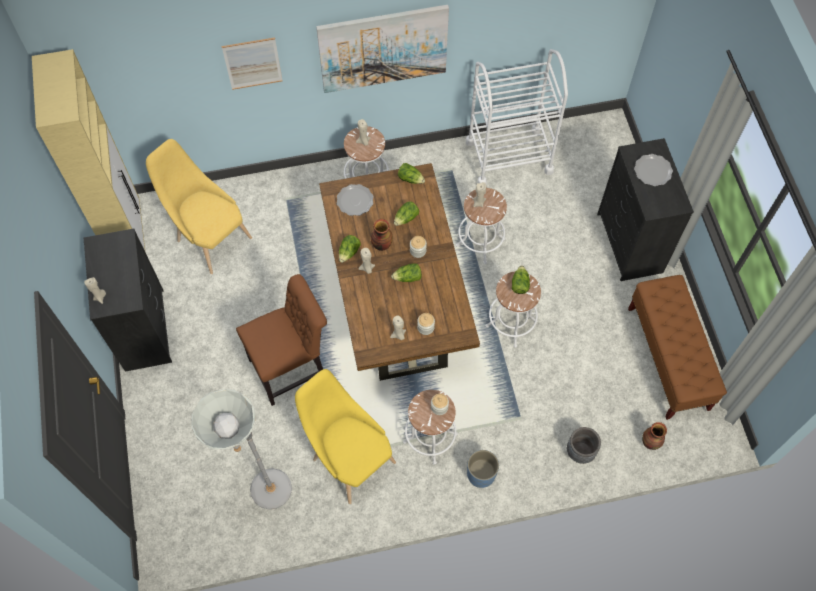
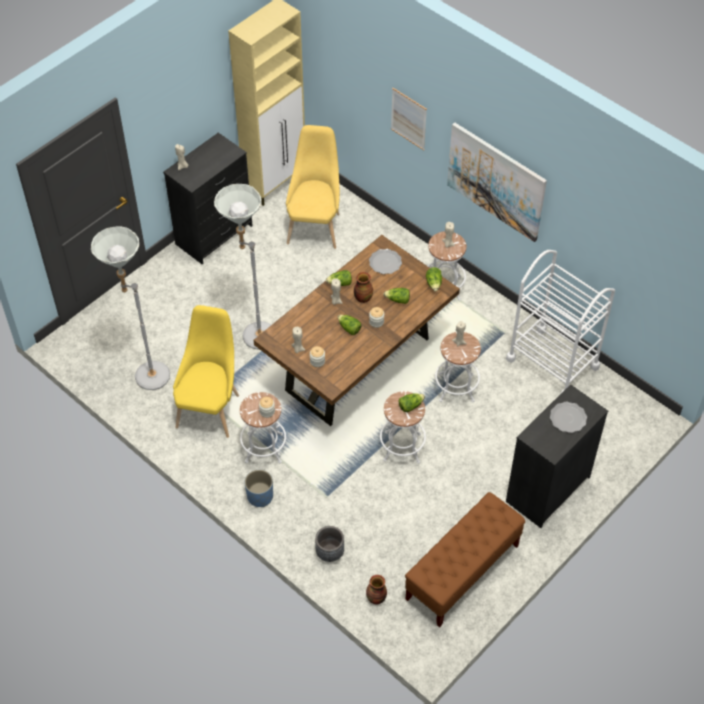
camera: 55 degrees right, 10 degrees down
(292, 367) = (253, 333): brown chair -> grey floor lamp

